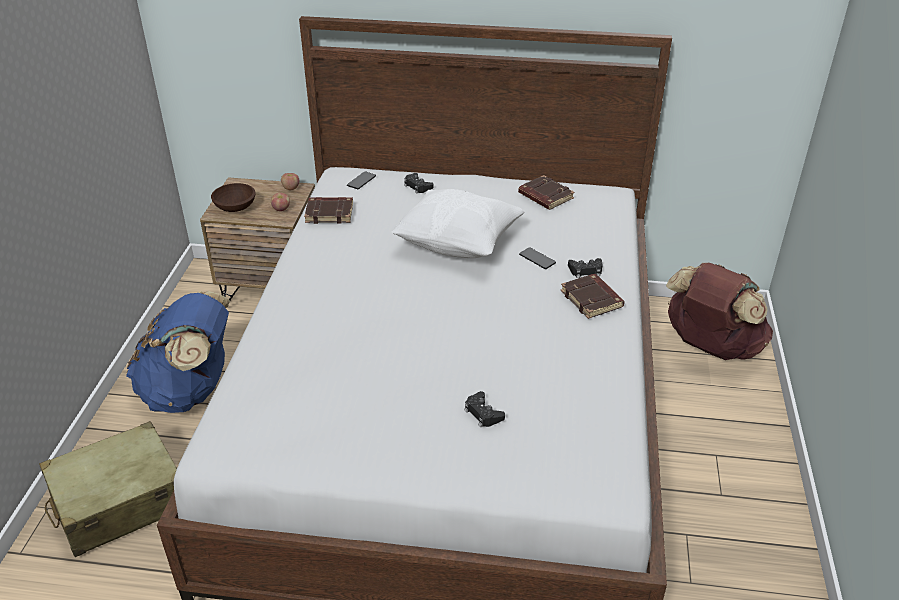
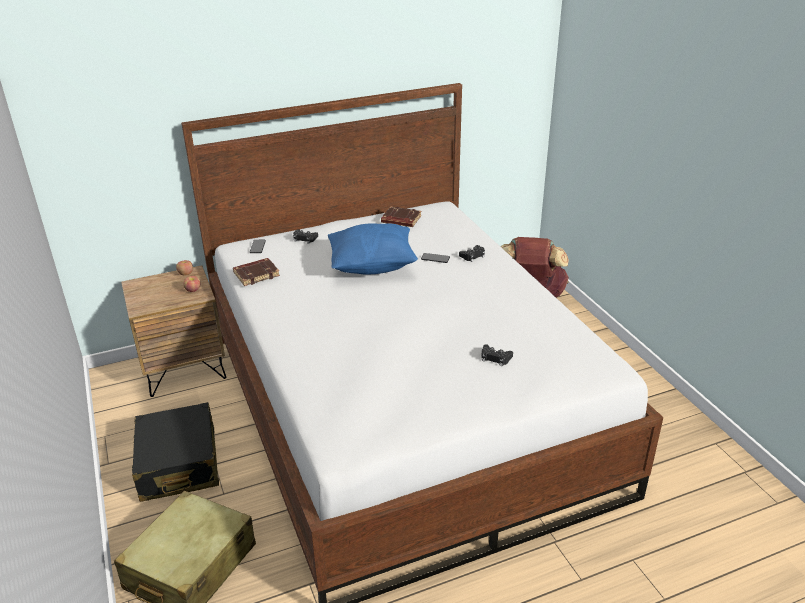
camera: 30 degrees left, 5 degrees down
(191, 391) = (179, 464): blue backpack -> black suitcase
(236, 207) = (152, 300): brown bowl -> none
(458, 244) = (373, 266): white pillow -> blue pillow
(592, 300) = (494, 271): brown book -> none

